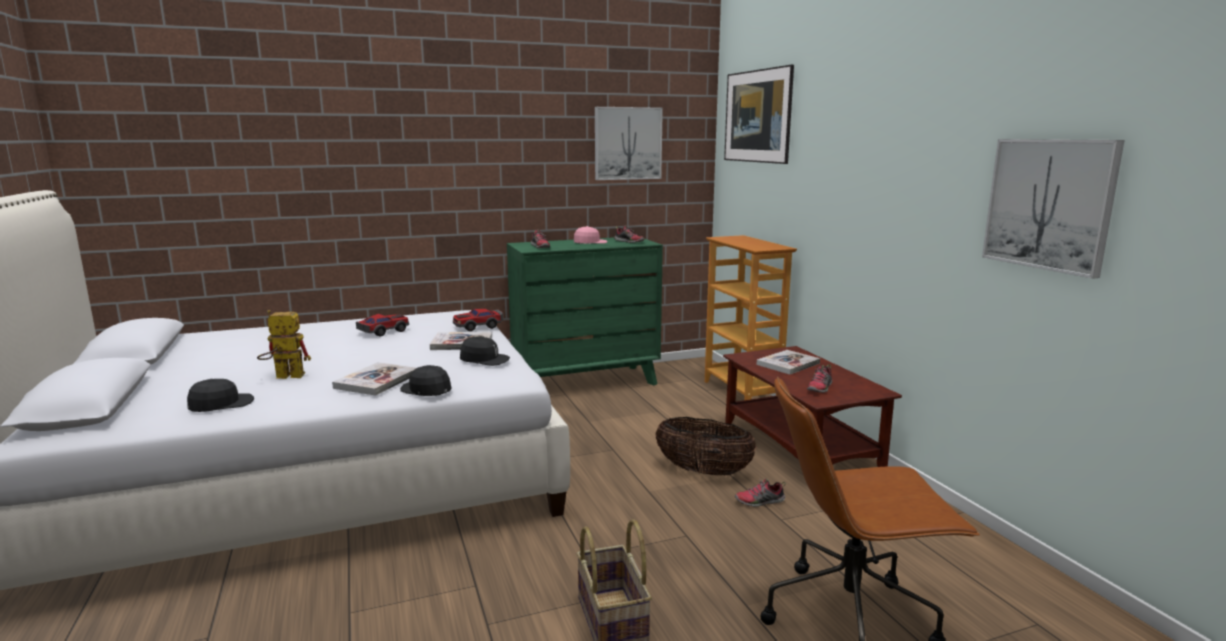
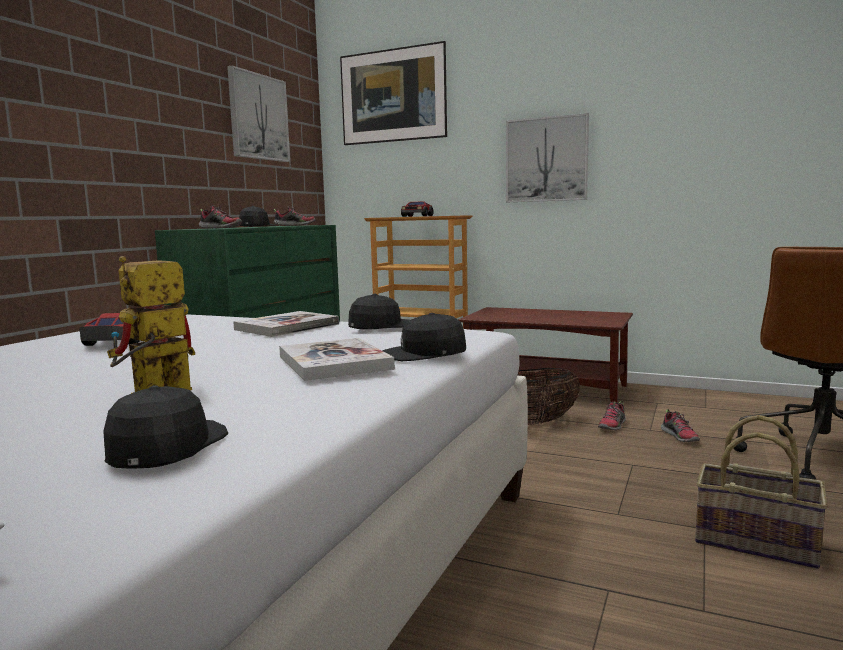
camera: 45 degrees left, 5 degrees down
(478, 326) = (245, 317): toy car -> toy car (417, 216)
(590, 242) = (256, 226): pink cap -> black cap
(788, 364) = (519, 314): book -> none
(820, 388) = (585, 319): shoe -> shoe (680, 437)
(1049, 204) = (760, 129): picture -> picture (546, 159)

